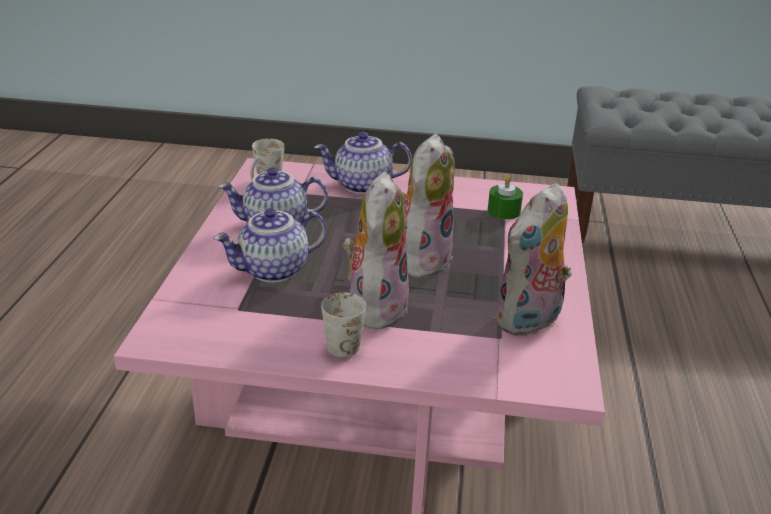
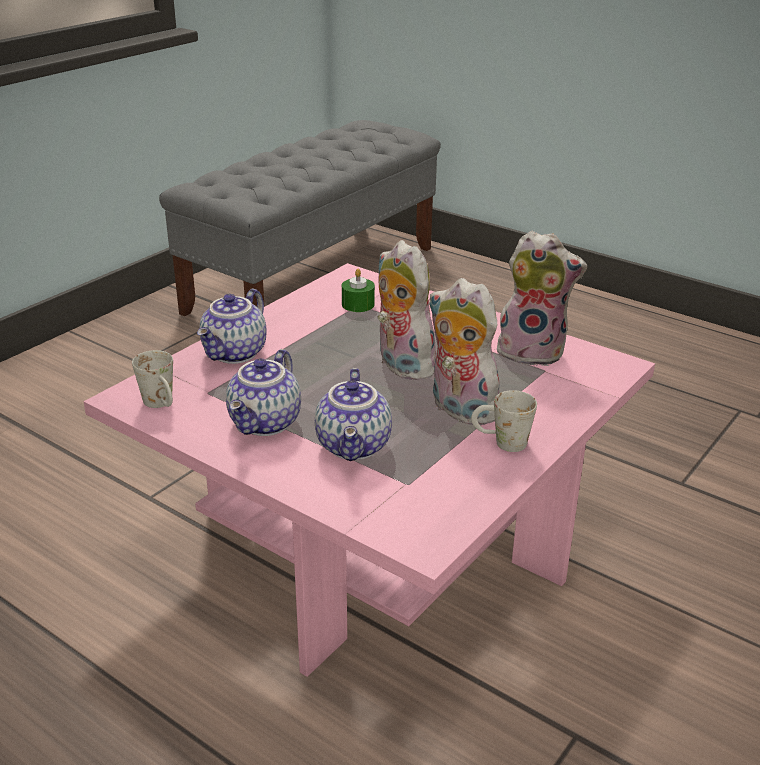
camera: 60 degrees left, 0 degrees up
(529, 322) = (533, 351): plush toy -> plush toy turned 60 degrees counterclockwise

